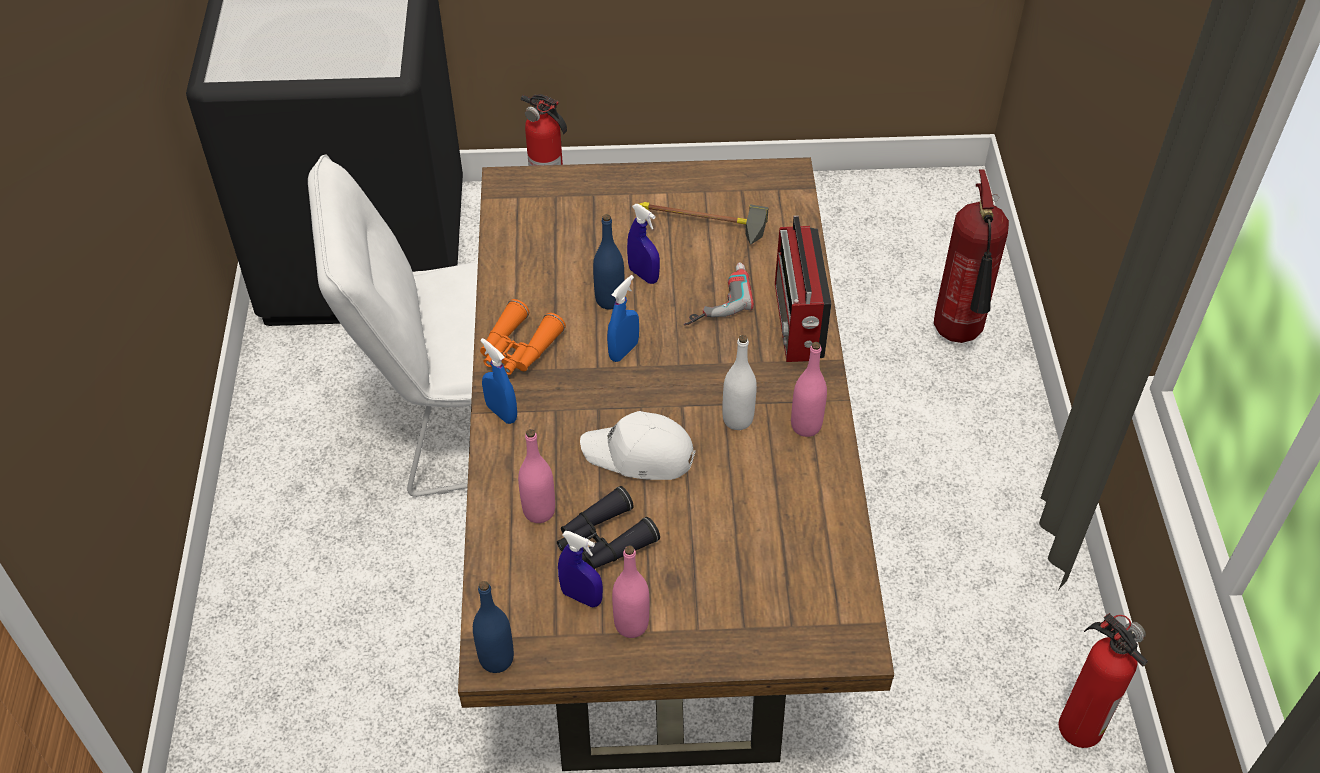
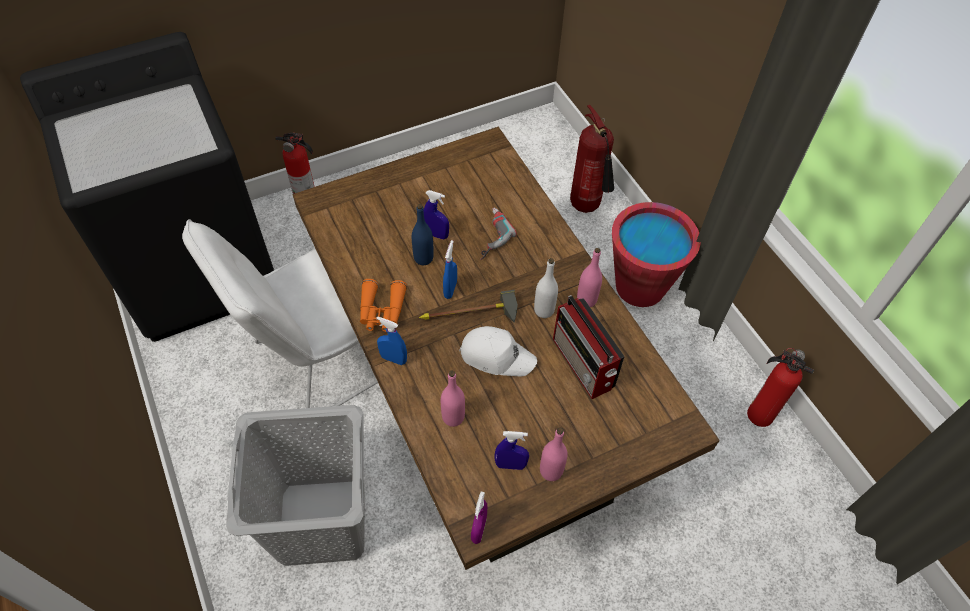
camera: 25 degrees left, 5 degrees up
(365, 627) = (321, 520): none -> grey laundry basket
(496, 659) = (478, 529): blue bottle -> purple spray bottle
(603, 541) = (504, 422): black binoculars -> none
(639, 455) = (496, 355): white cap -> white cap turned 150 degrees counterclockwise
(698, 226) = (453, 191): hammer -> hammer (468, 318)
(797, 323) = (547, 236): radio -> radio (583, 365)
(983, 476) = (640, 287): none -> red bucket

